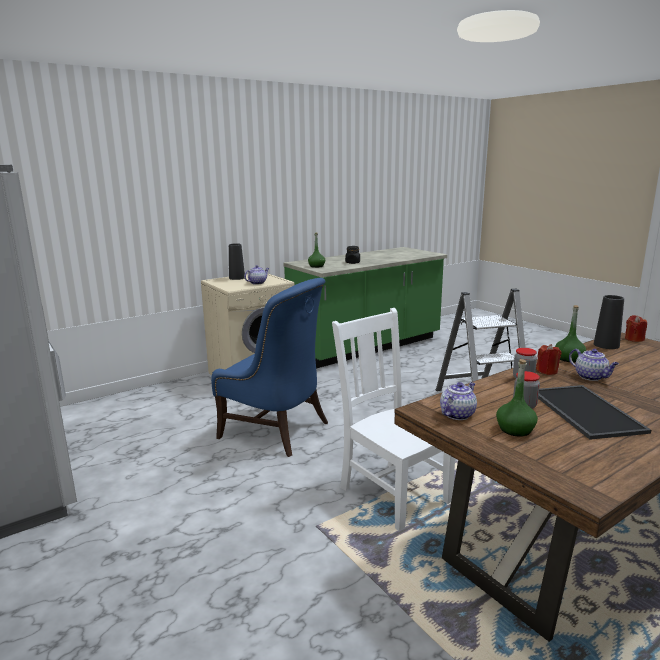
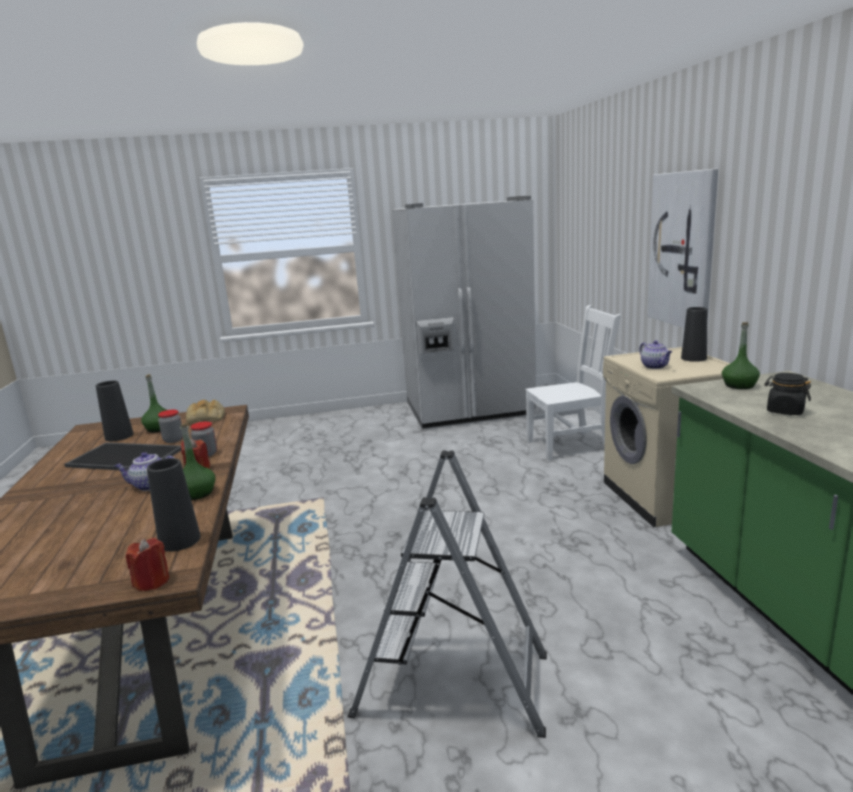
camera: 115 degrees right, 0 degrees up
(175, 212) = (682, 250): none -> picture
(276, 430) = (489, 498): blue chair -> none
(392, 492) = (325, 537): white chair -> white chair (570, 445)
(457, 414) = (206, 418): teapot -> bread
(565, 445) = (119, 436): none -> black vase

